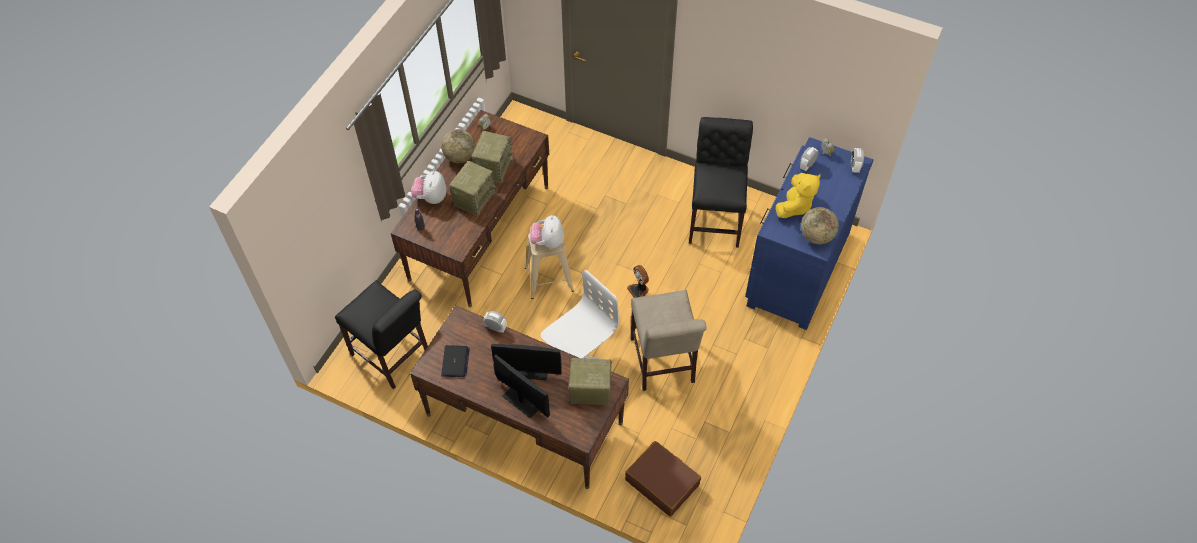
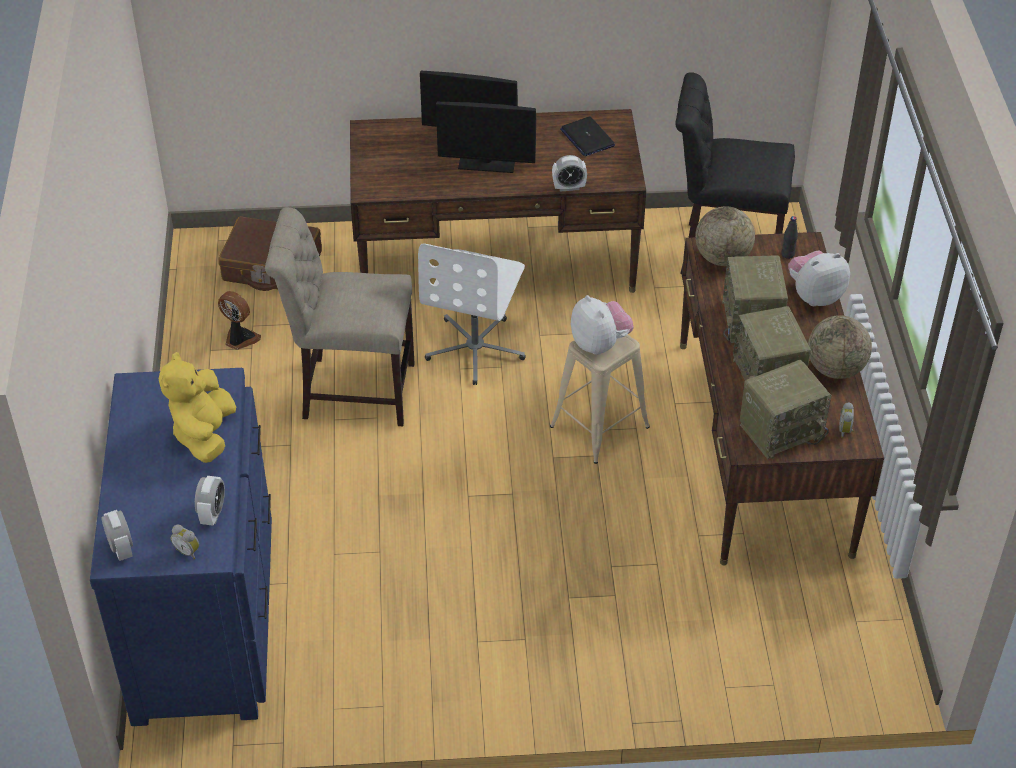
camera: 150 degrees right, 10 degrees down
(431, 197) = (814, 296): plush toy -> plush toy turned 90 degrees counterclockwise
(528, 371) = (487, 163): monitor -> monitor turned 150 degrees counterclockwise
(589, 391) = (392, 172): radio -> radio (781, 430)
(639, 290) = (450, 469): fan -> fan (240, 339)
(662, 364) = (351, 389): beige chair -> beige chair turned 45 degrees counterclockwise
(715, 219) = (393, 641): black chair -> none
(816, 236) = (147, 402): globe -> globe (722, 258)

